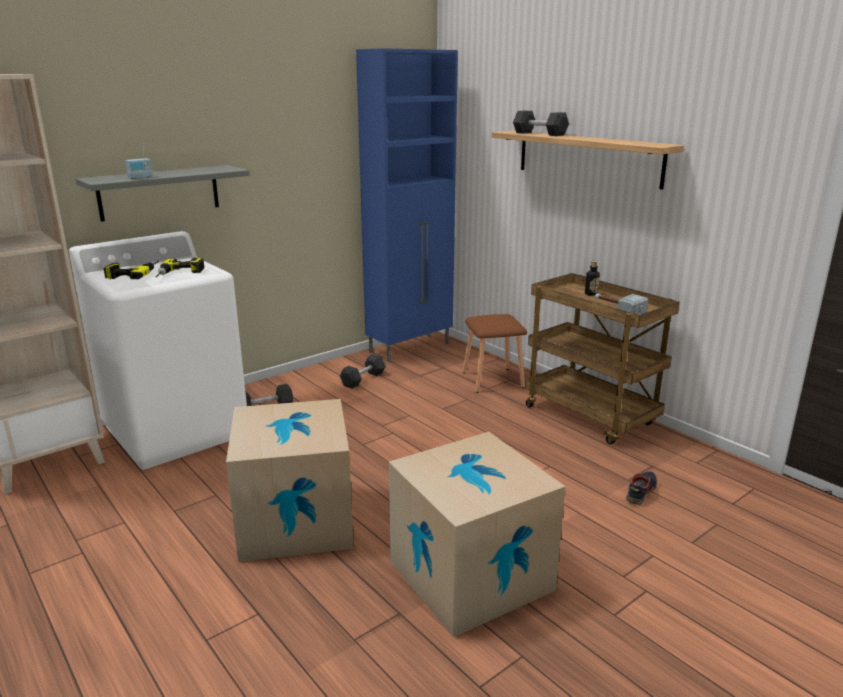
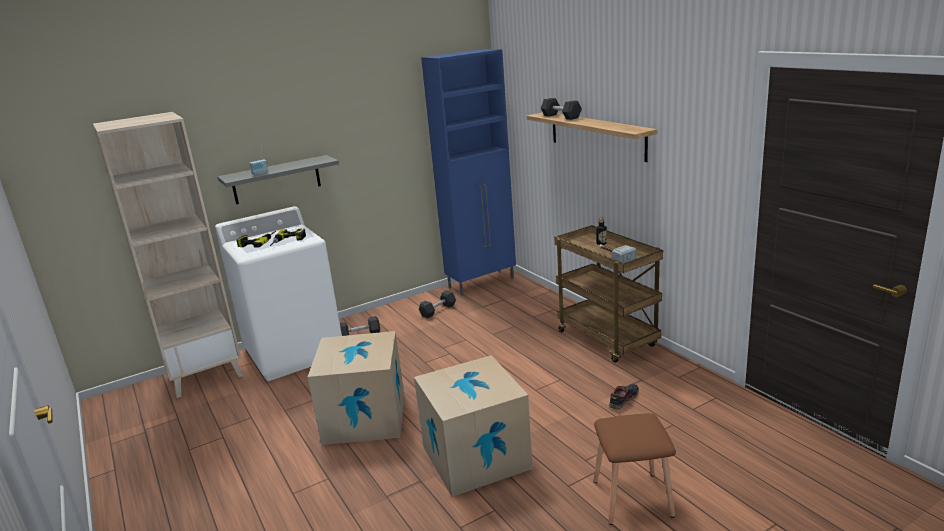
camera: 10 degrees right, 0 degrees up
(493, 379) = (540, 309): brown stool -> brown stool (633, 497)

